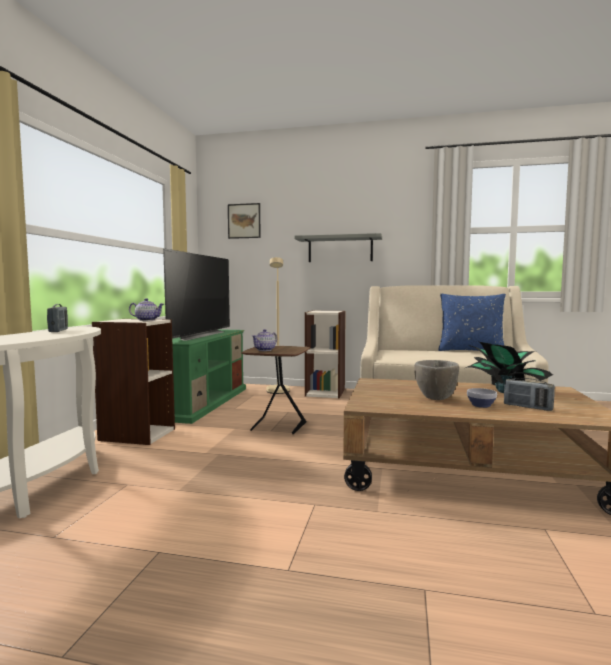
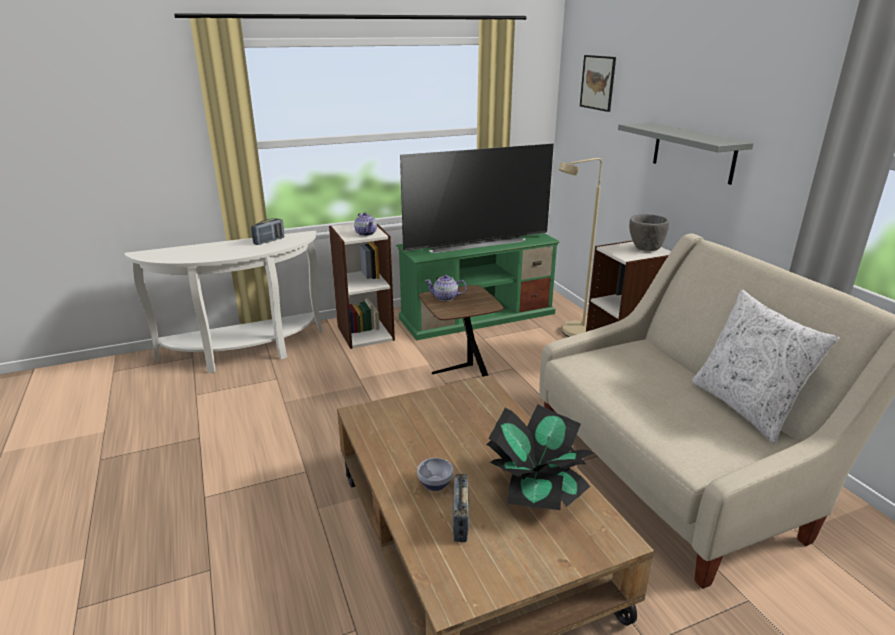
camera: 55 degrees right, 20 degrees up
(436, 398) = (437, 447): grey bowl -> grey bowl (645, 249)
(470, 351) = (745, 407): blue pillow -> white pillow

